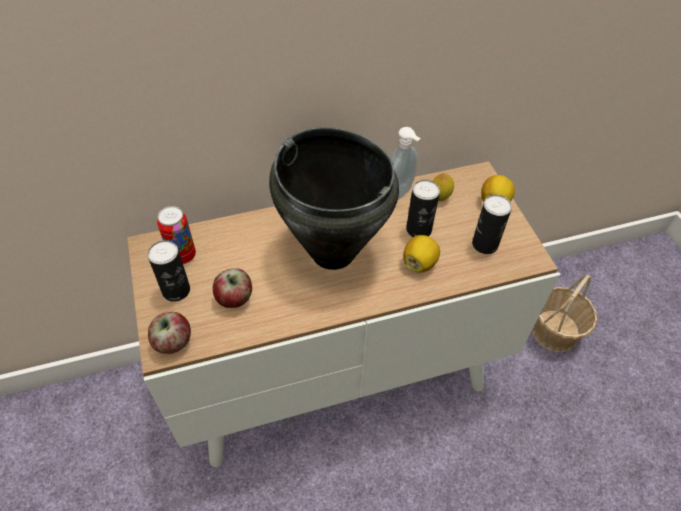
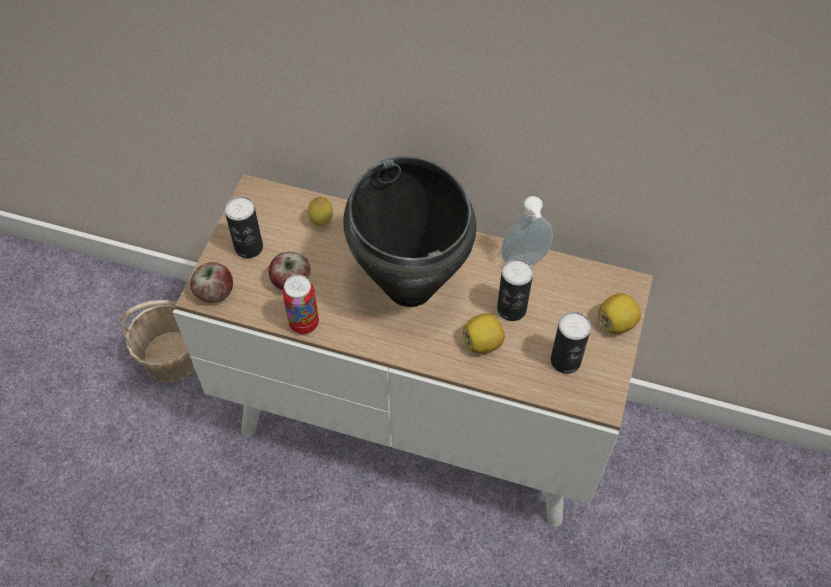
camera: 35 degrees right, 5 degrees up
(182, 255) = (276, 217): can -> can (304, 323)
(440, 197) = (562, 287): lemon -> lemon (321, 222)
(555, 331) = (694, 518): basket -> basket (172, 357)

